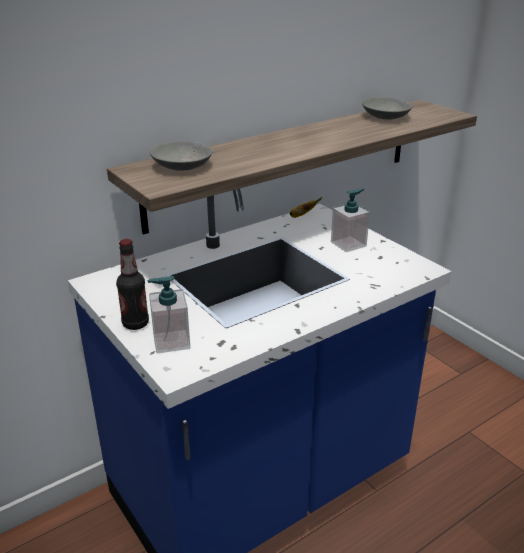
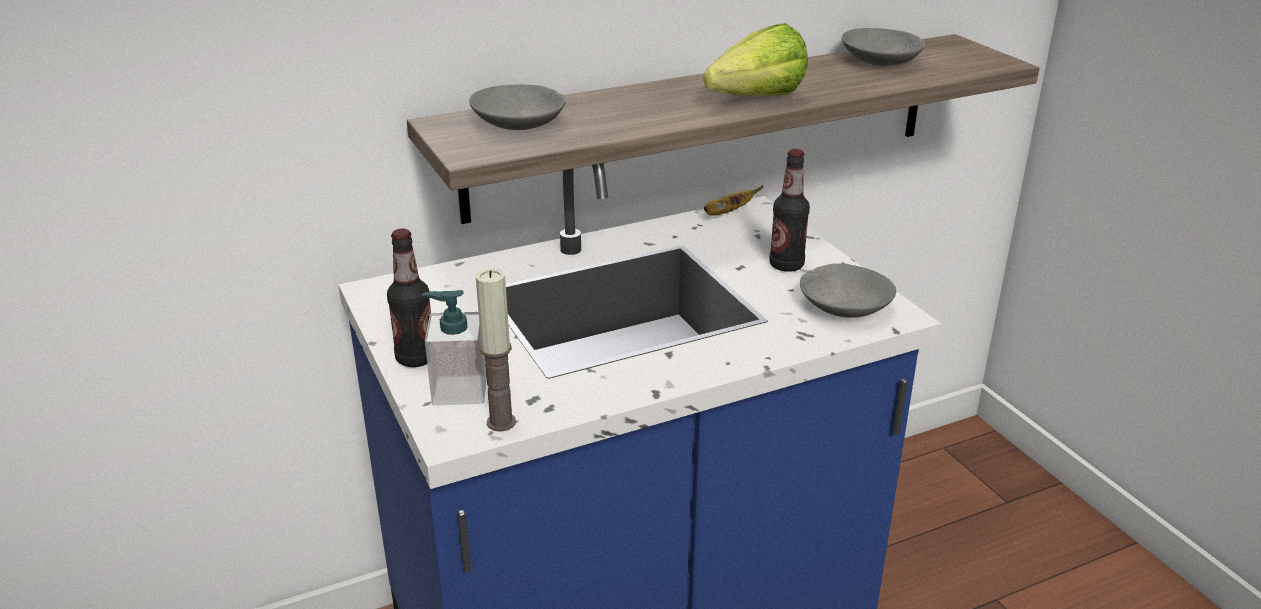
camera: 10 degrees right, 0 degrees up
(205, 359) = (501, 422): none -> candle
(318, 144) = (747, 101): none -> lettuce
(348, 244) = (786, 265): soap dispenser -> bottle
(392, 266) = (844, 306): none -> grey bowl

